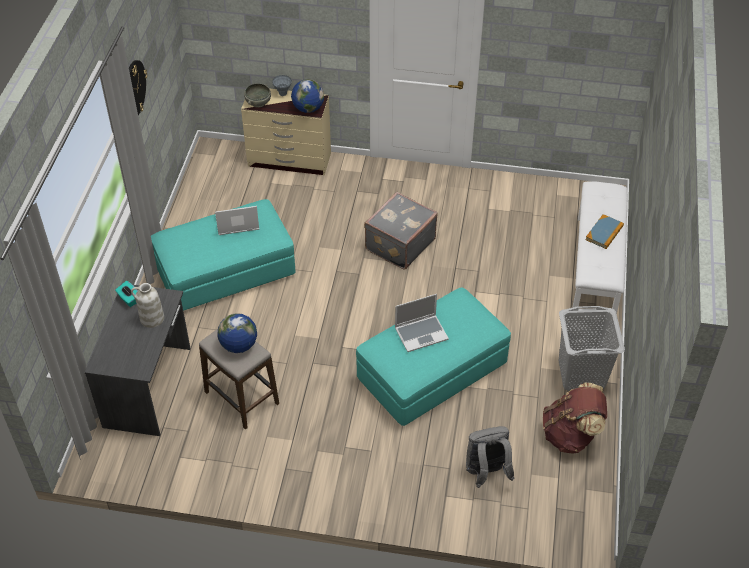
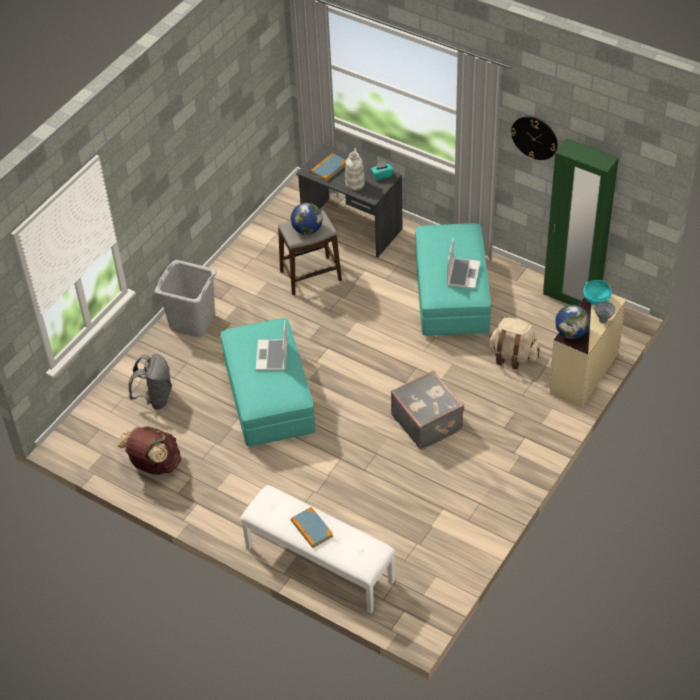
camera: 115 degrees right, 0 degrees up
(131, 351) = (329, 168): none -> book
(196, 187) = (571, 297): none -> green wardrobe
(258, 102) = (596, 299): grey bowl -> turquoise bowl
(289, 208) = (513, 356): none -> beige backpack
(581, 374) = (207, 498): grey laundry basket -> grey laundry basket (192, 321)

